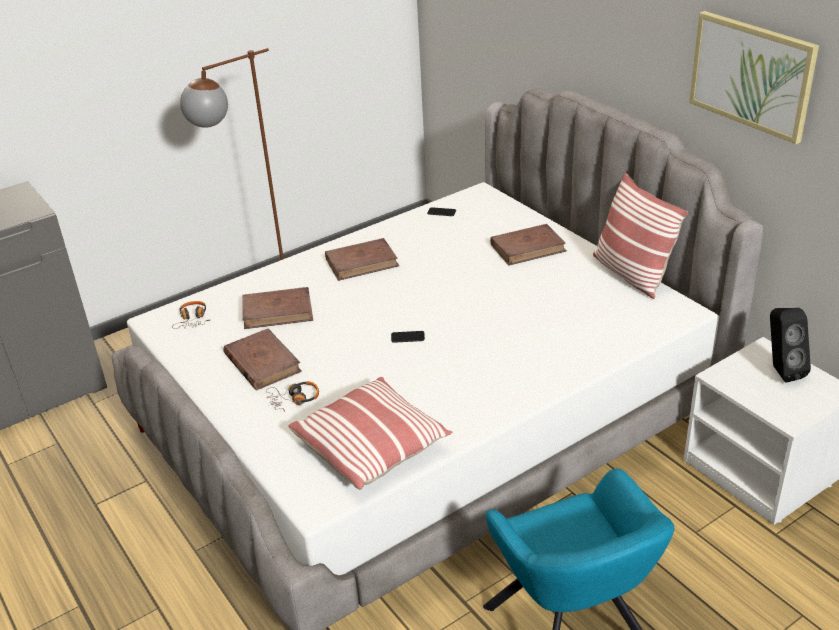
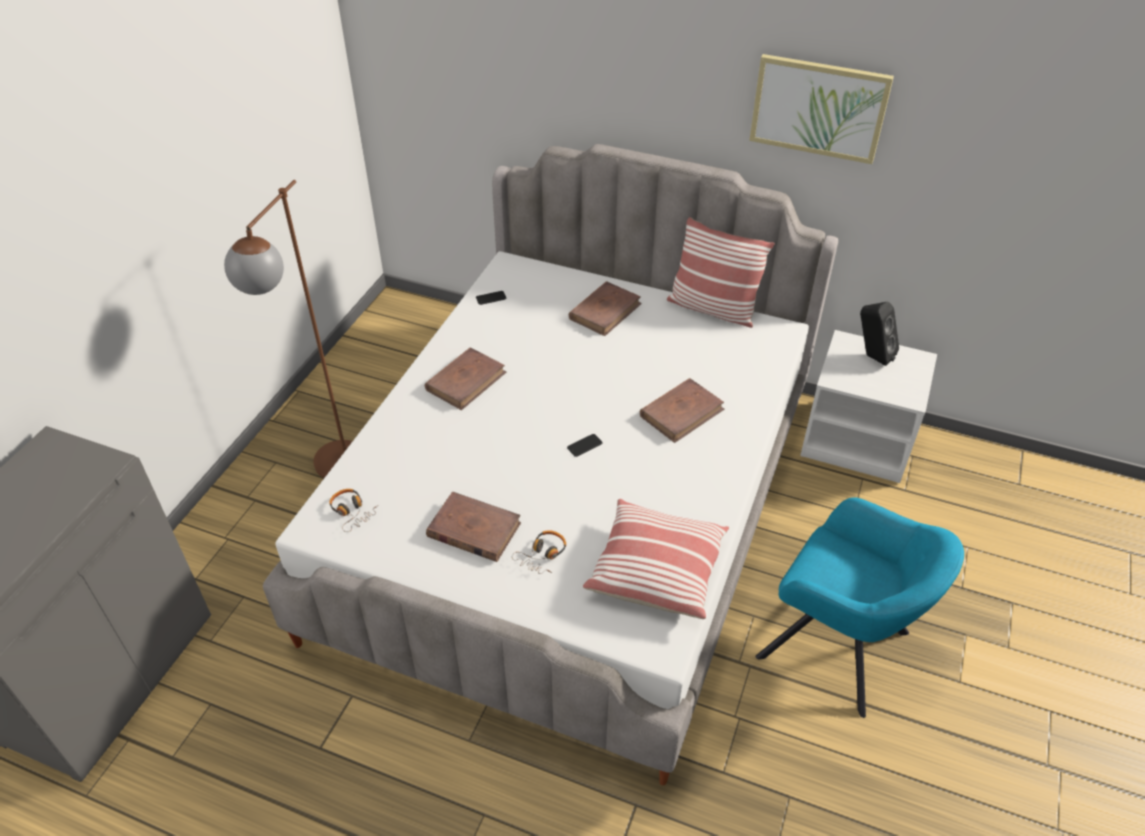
camera: 35 degrees left, 10 degrees up
(278, 311) = (434, 467): brown book -> brown book (681, 413)

